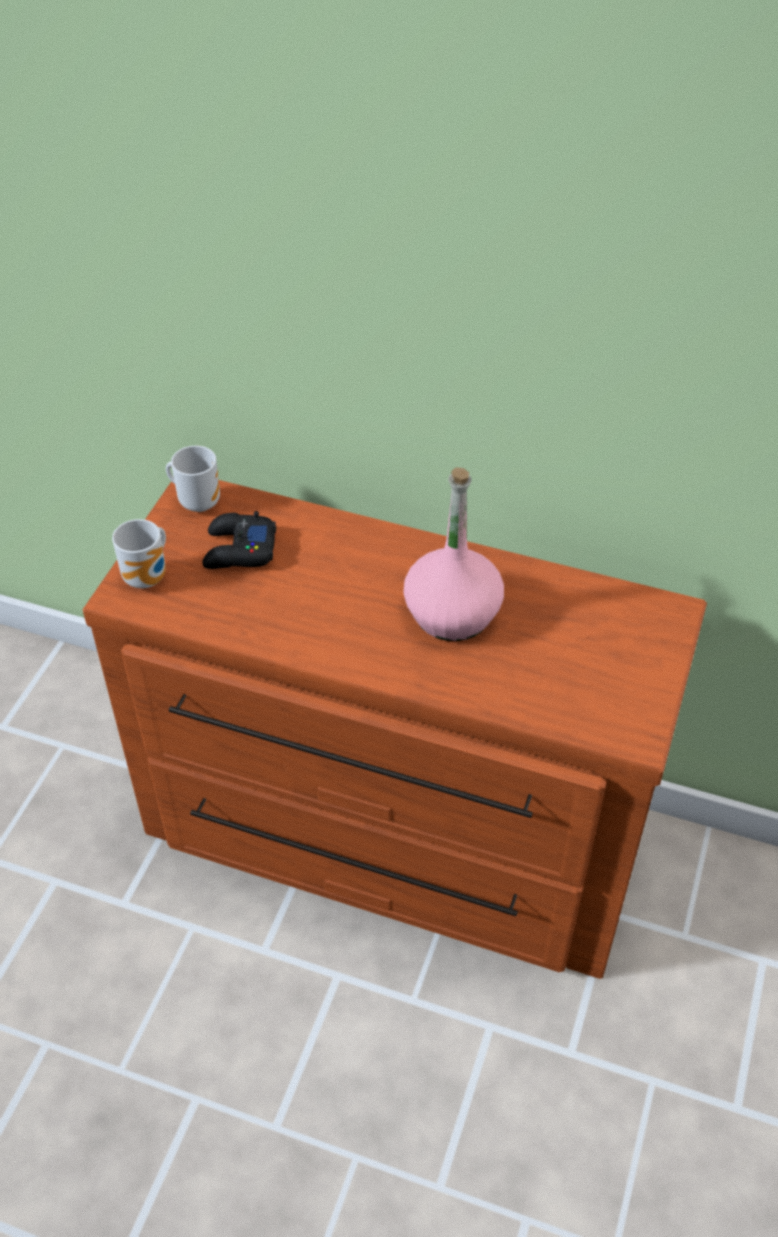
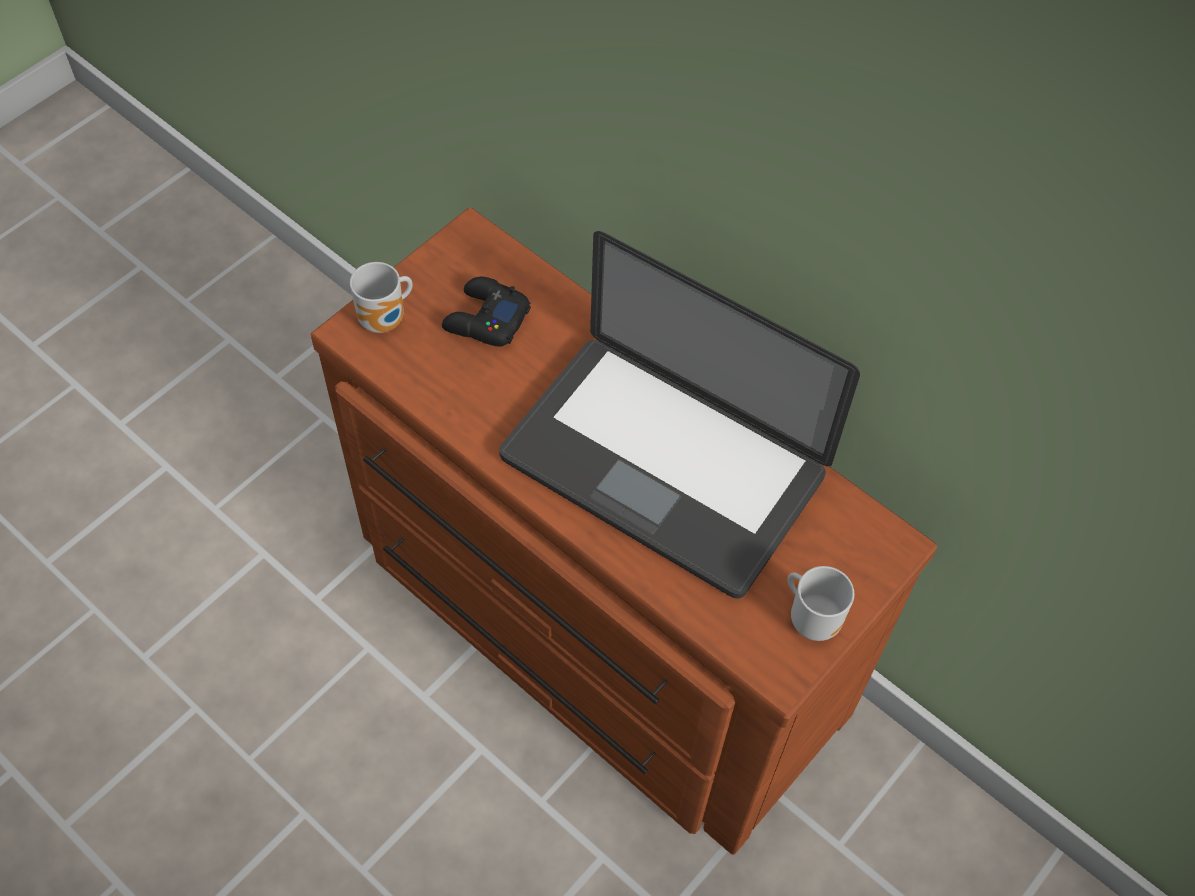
camera: 20 degrees right, 10 degrees up
(198, 501) = (471, 250): mug -> mug (813, 618)
(452, 614) = (662, 466): pink bottle -> laptop

